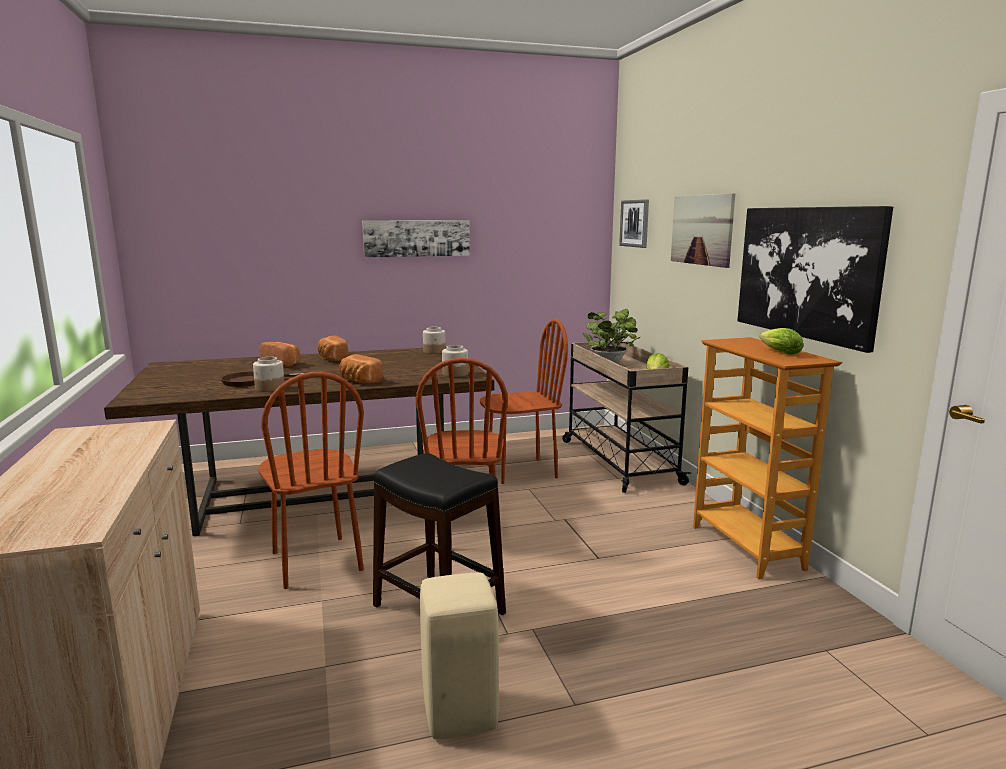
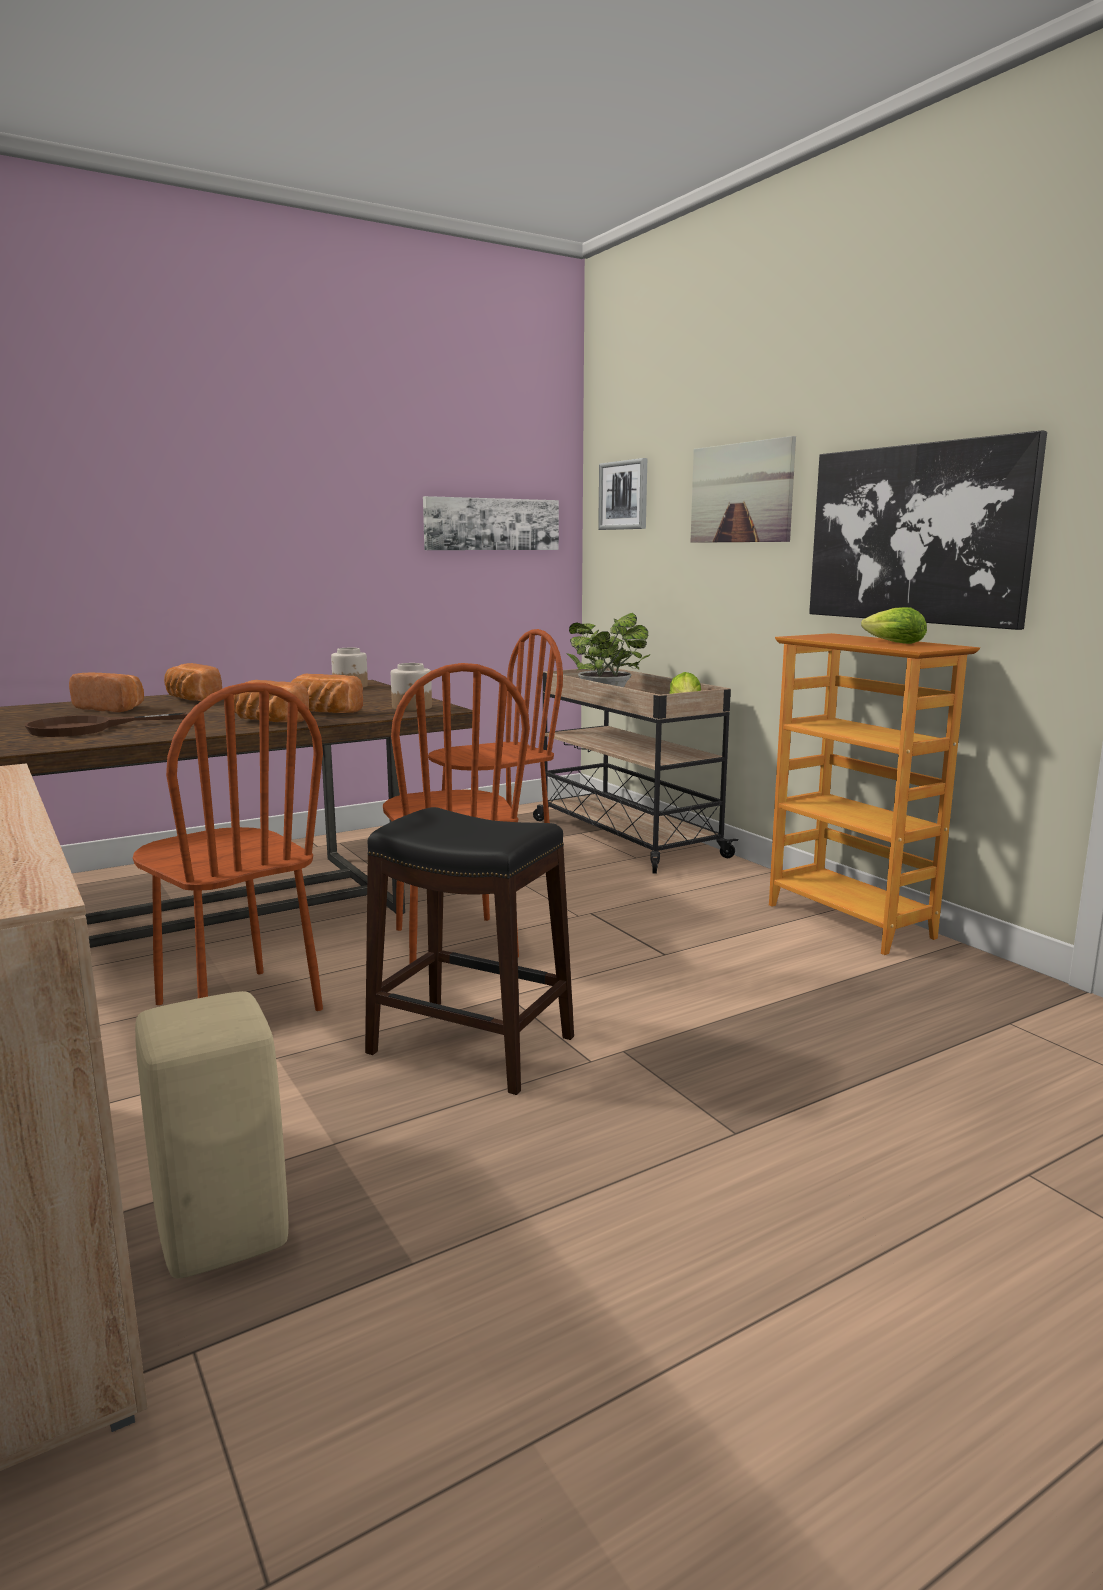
camera: 15 degrees left, 0 degrees up
(270, 388) = (123, 736): jar -> none
(397, 375) = (323, 713): none -> bread
(416, 238) = (303, 513): picture -> picture (491, 524)
(459, 716) = (580, 1174): beige stool -> beige stool (221, 1237)

